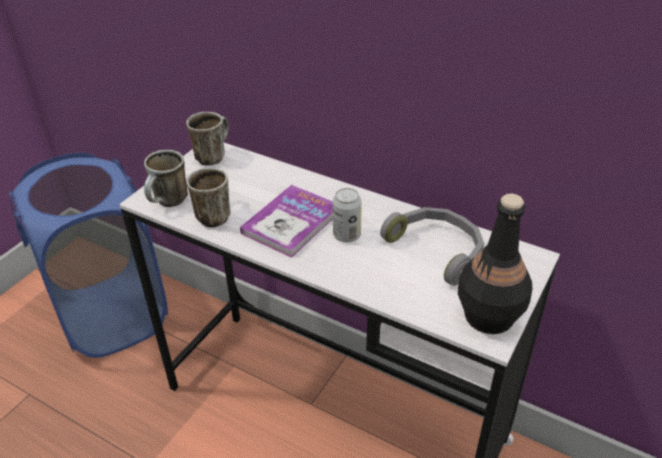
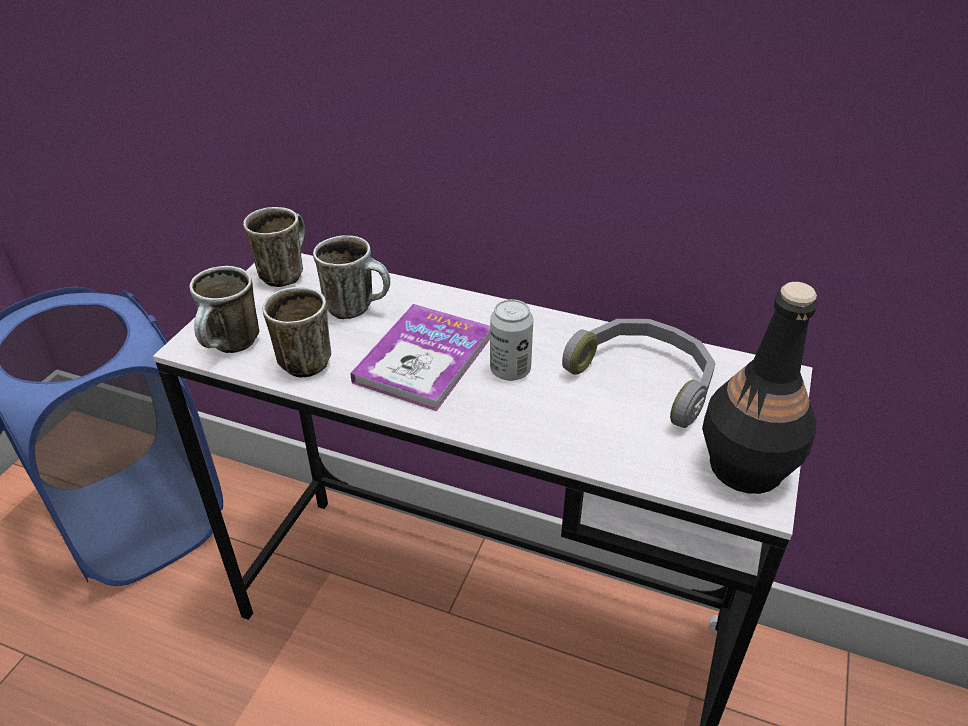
camera: 10 degrees left, 0 degrees up
(255, 184) = (358, 308): none -> mug

